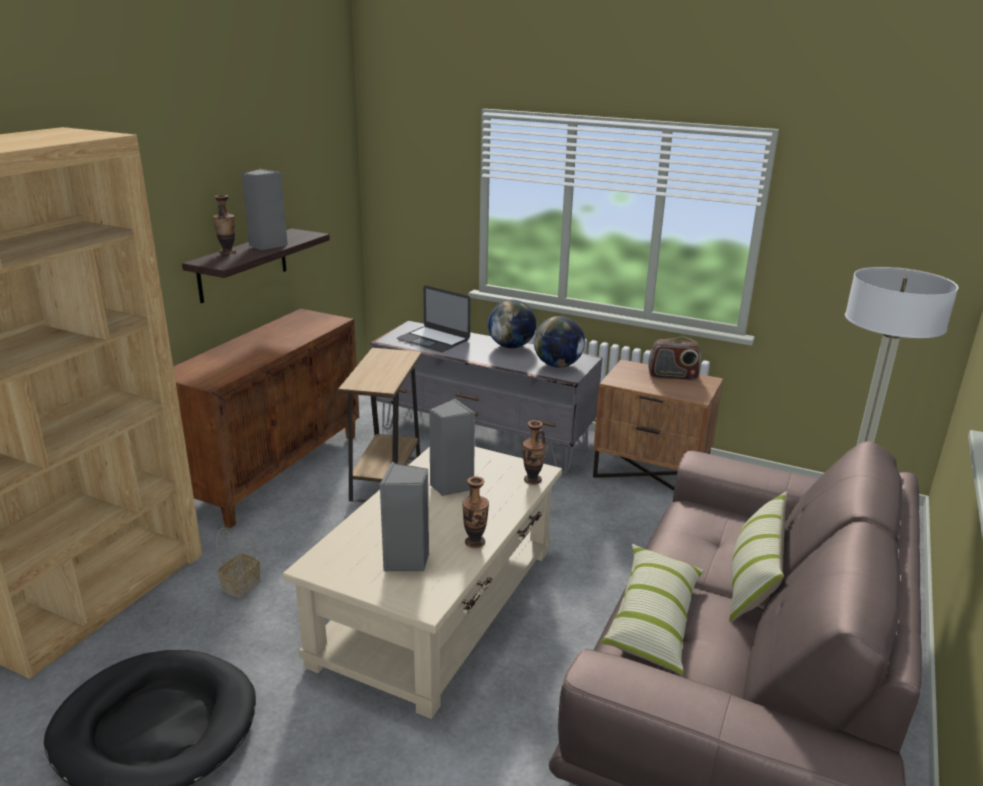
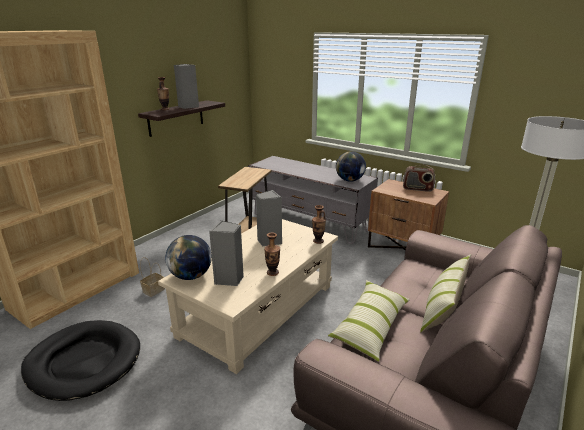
camera: 10 degrees right, 0 degrees up
(275, 470) = (190, 232): brown cabinet -> none
(433, 339) = (283, 165): laptop -> none
(511, 346) = (326, 170): globe -> globe (191, 276)

